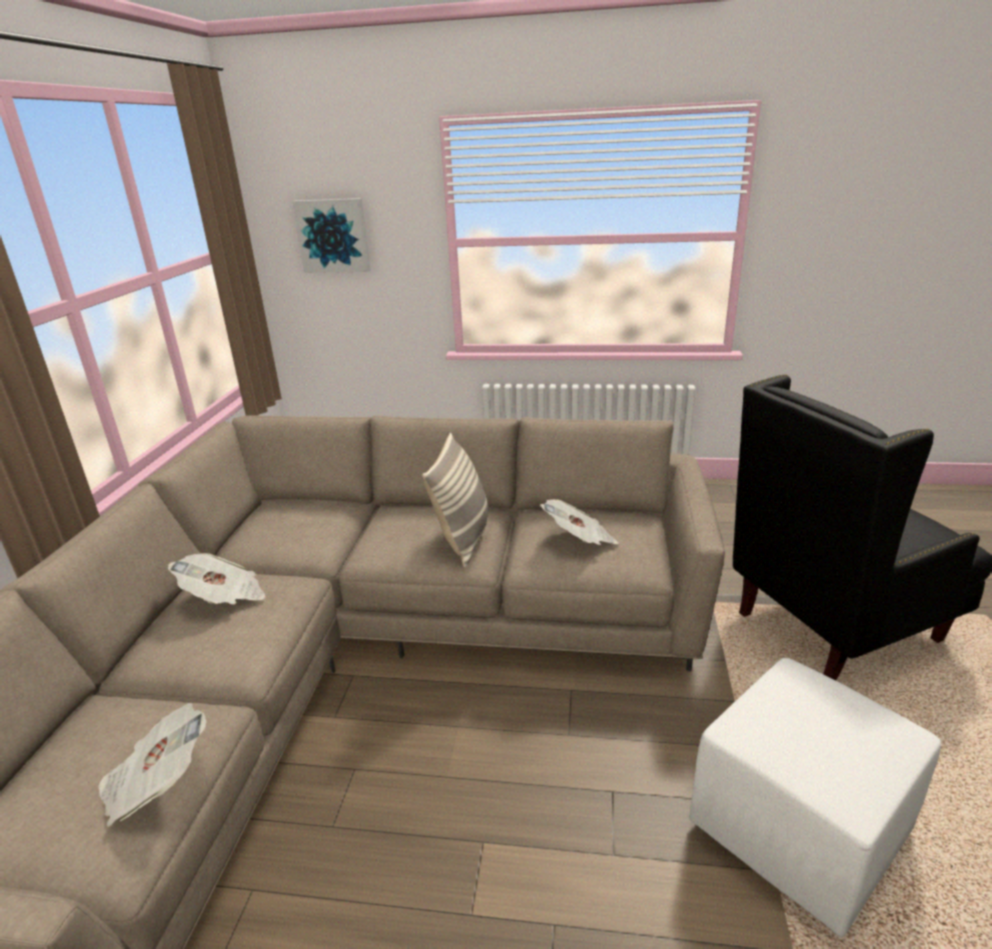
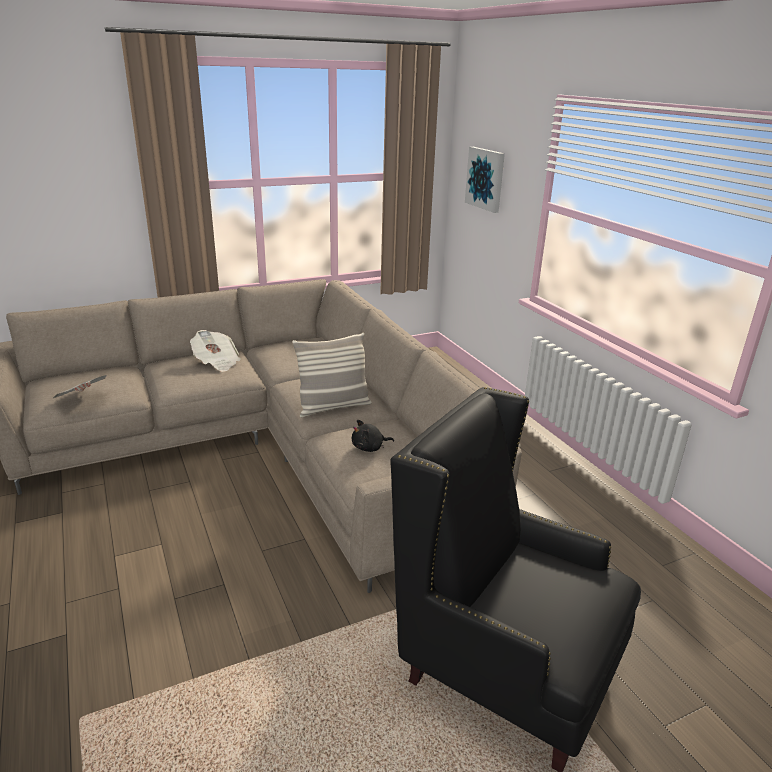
camera: 55 degrees right, 0 degrees up
(579, 540) = (369, 448): newspaper -> black plush toy
(798, 827) = (238, 686): white ottoman -> none

